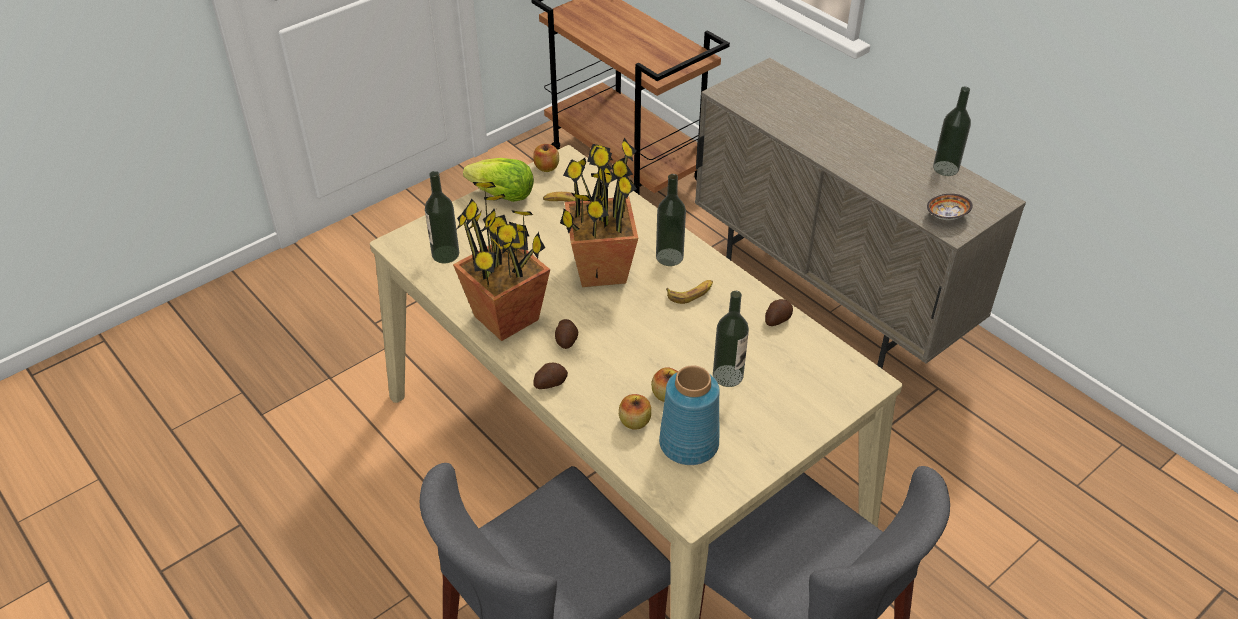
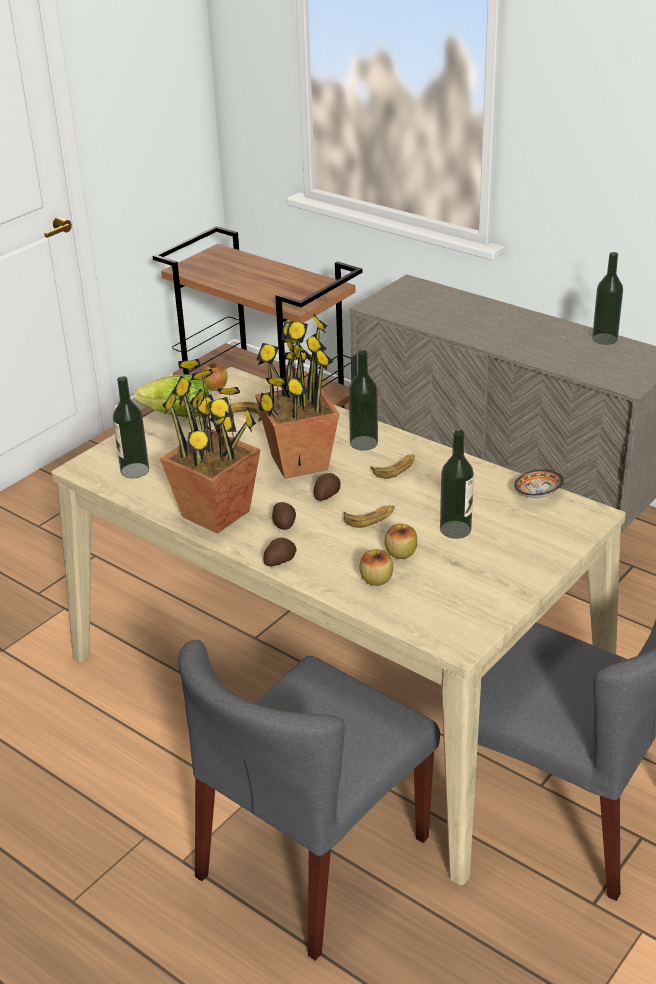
camera: 10 degrees left, 10 degrees down
(649, 348) = (370, 518): none -> banana
(690, 444) = (437, 589): blue vase -> none
(777, 319) = (487, 478): potato -> potato (326, 495)
(947, 216) = (619, 375): bowl -> bowl (538, 494)

